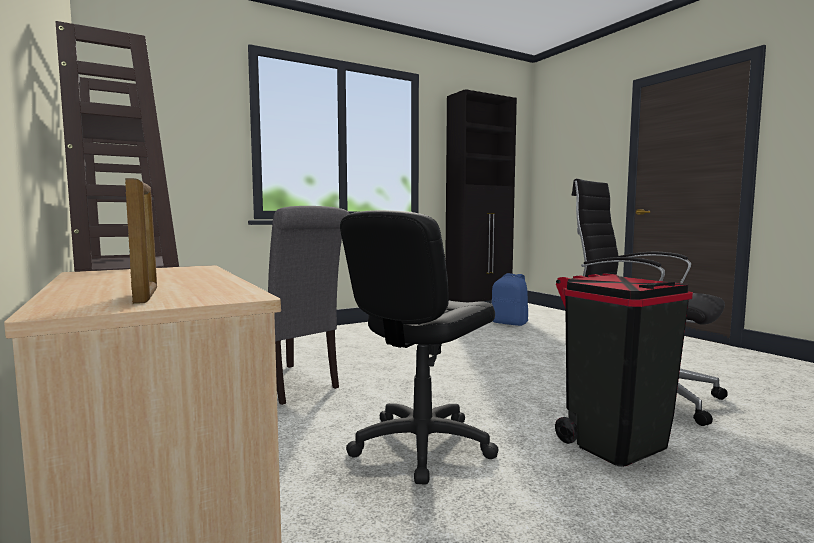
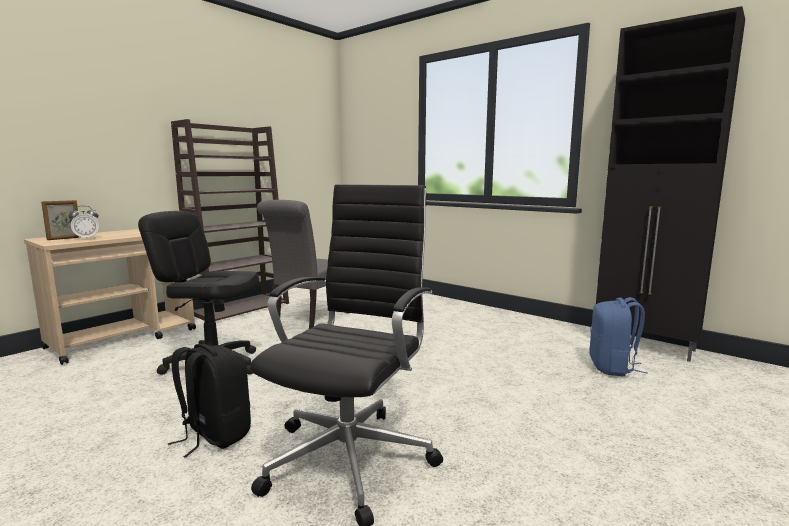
camera: 70 degrees right, 5 degrees up
(198, 287) = (86, 239): none -> alarm clock
(614, 442) = (214, 435): black trash can -> black backpack

